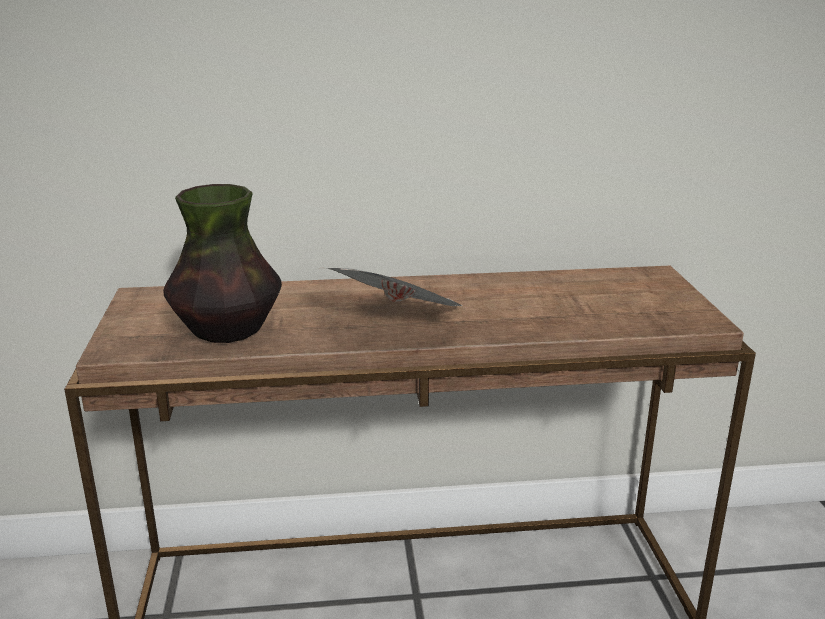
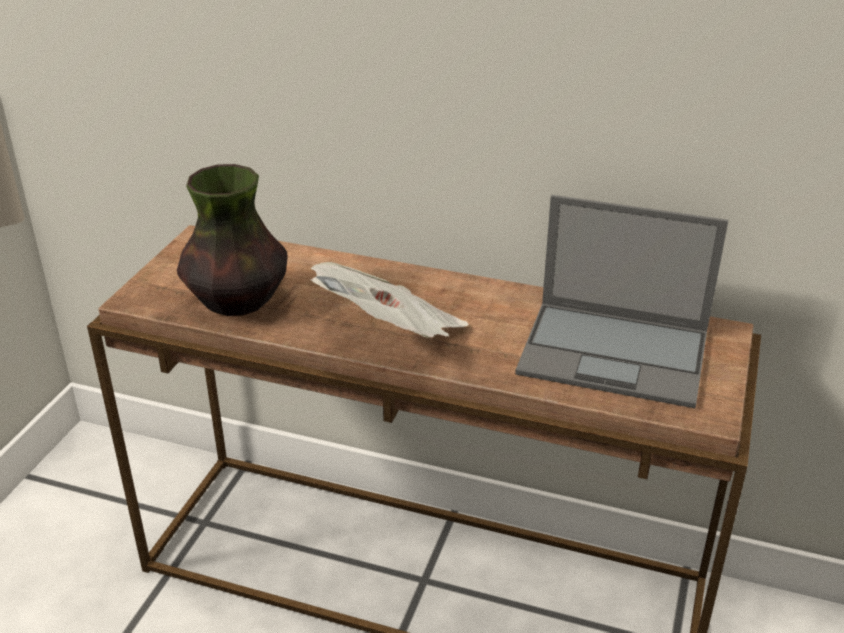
camera: 25 degrees right, 10 degrees up
(596, 300) = (616, 353): none -> laptop

